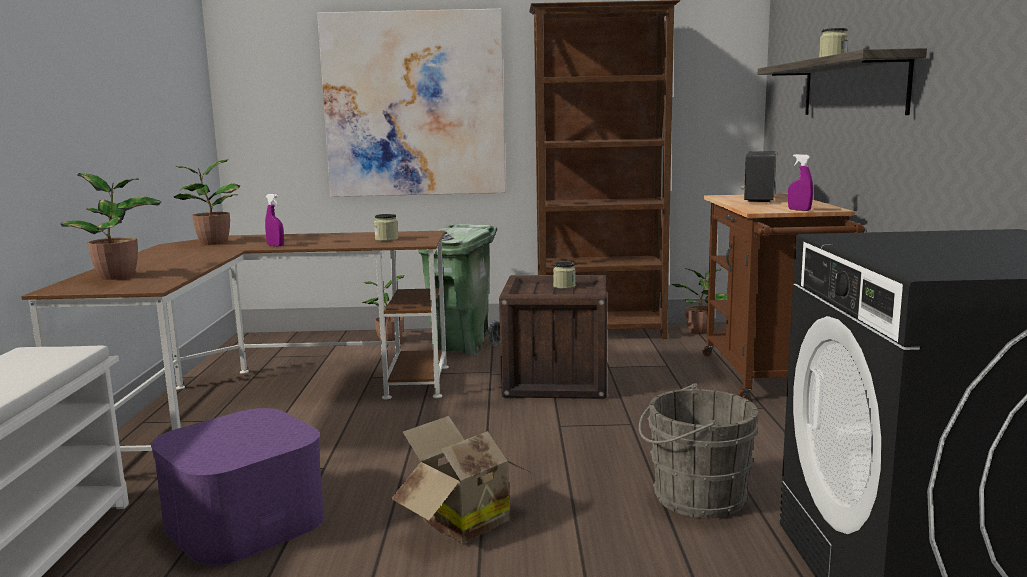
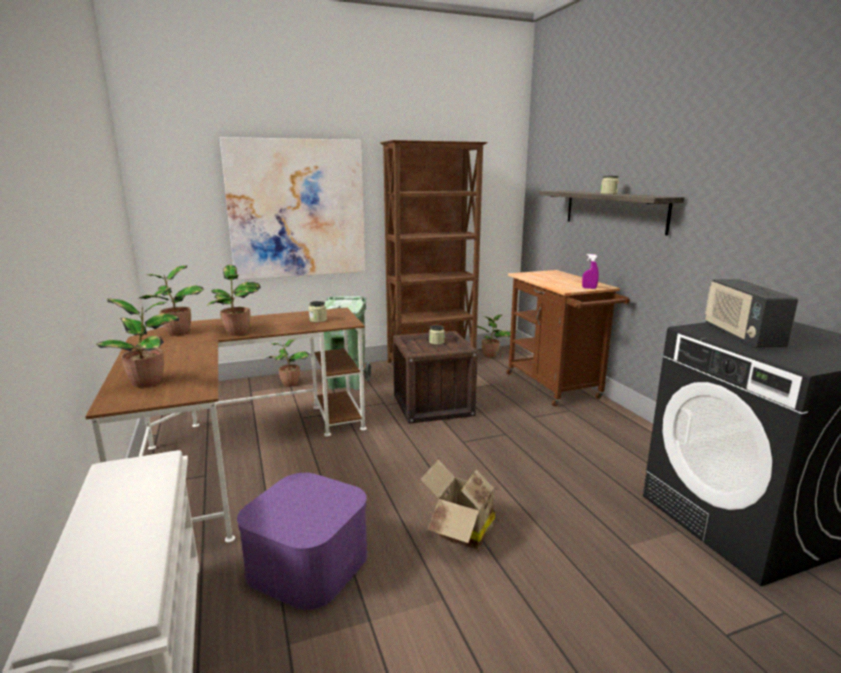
camera: 20 degrees left, 5 degrees up
(275, 245) = (238, 333): purple spray bottle -> potted plant
(693, 497) = (582, 484): grey bucket -> none
(758, 198) = (547, 276): radio -> radio (741, 336)

